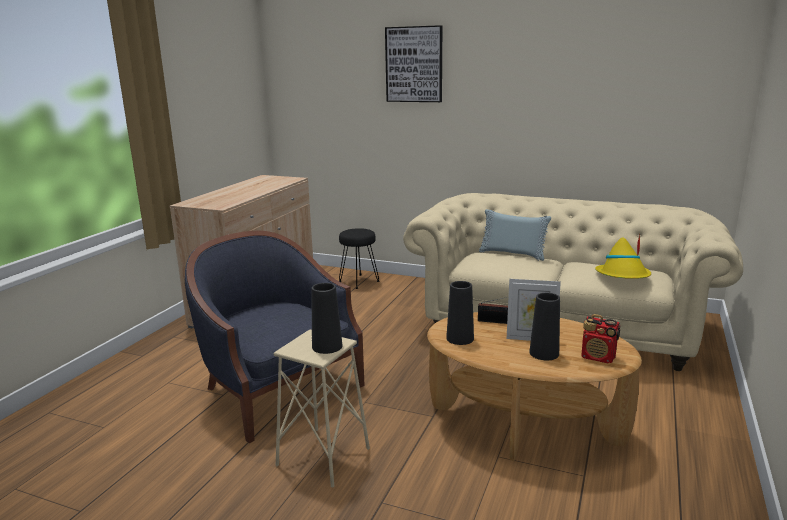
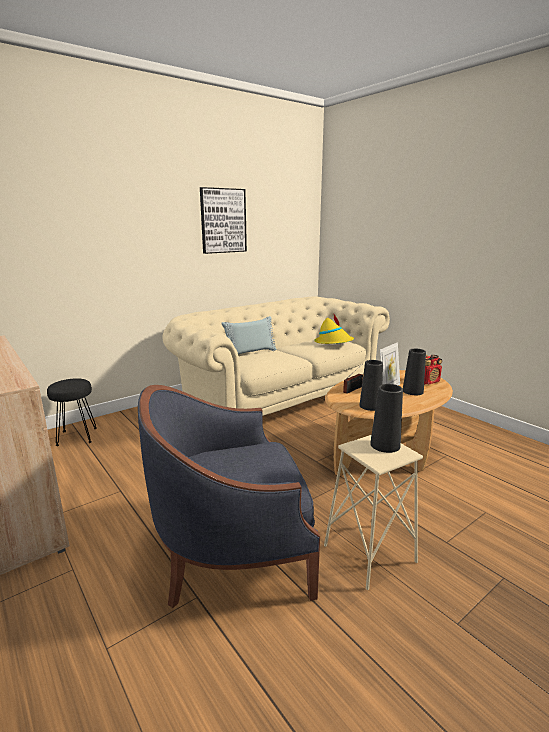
camera: 60 degrees left, 0 degrees up
(414, 64) = (91, 197): picture -> picture (223, 221)

